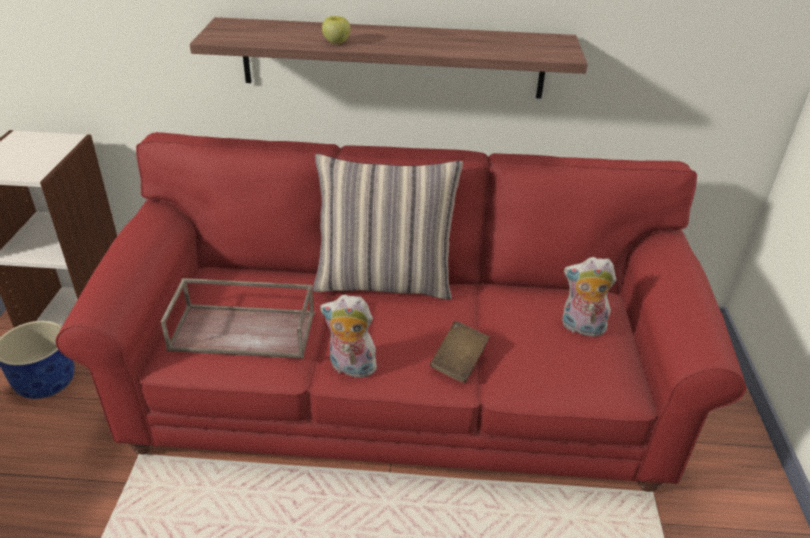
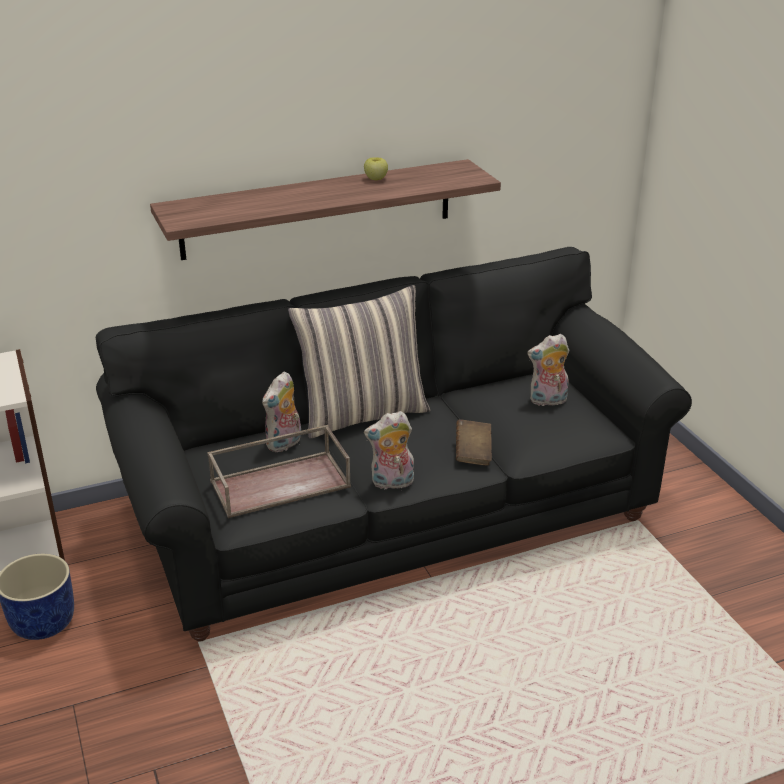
camera: 25 degrees left, 5 degrees down
(284, 290) = (285, 444): none -> plush toy
(336, 42) = (290, 204): apple -> apple (375, 179)
(401, 385) = (392, 513): red sofa -> black sofa

